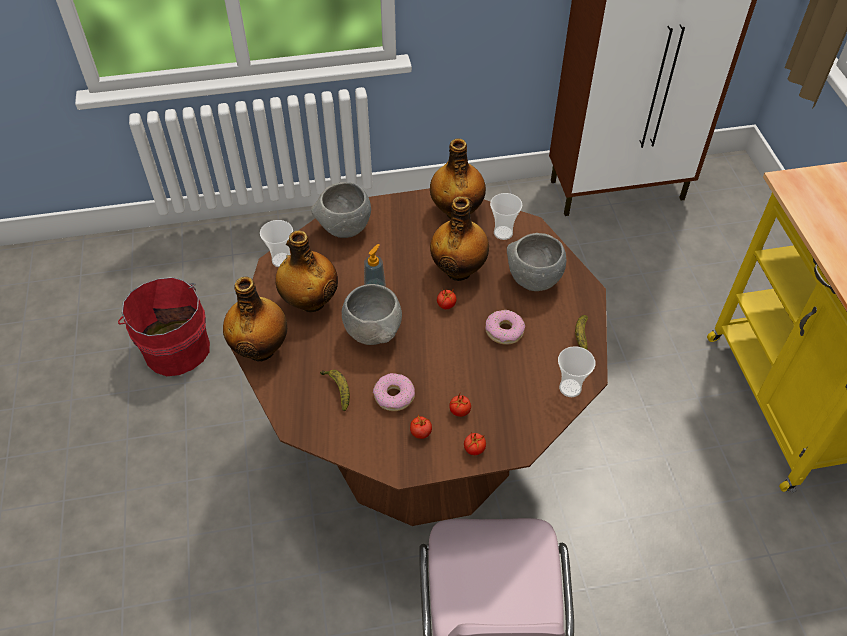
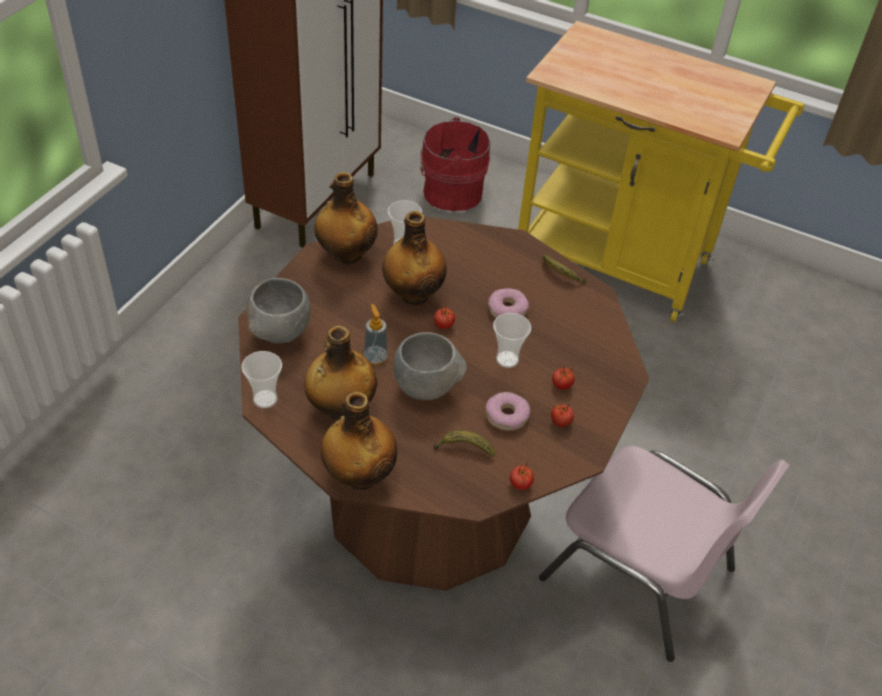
camera: 55 degrees left, 5 degrees down
(175, 346) = (101, 634): red bucket -> red bucket (449, 192)
(474, 449) = (606, 400): tomato -> tomato (520, 484)
(533, 280) = (473, 261): grey bowl -> none
(570, 388) = (599, 310): cup -> cup (507, 359)

